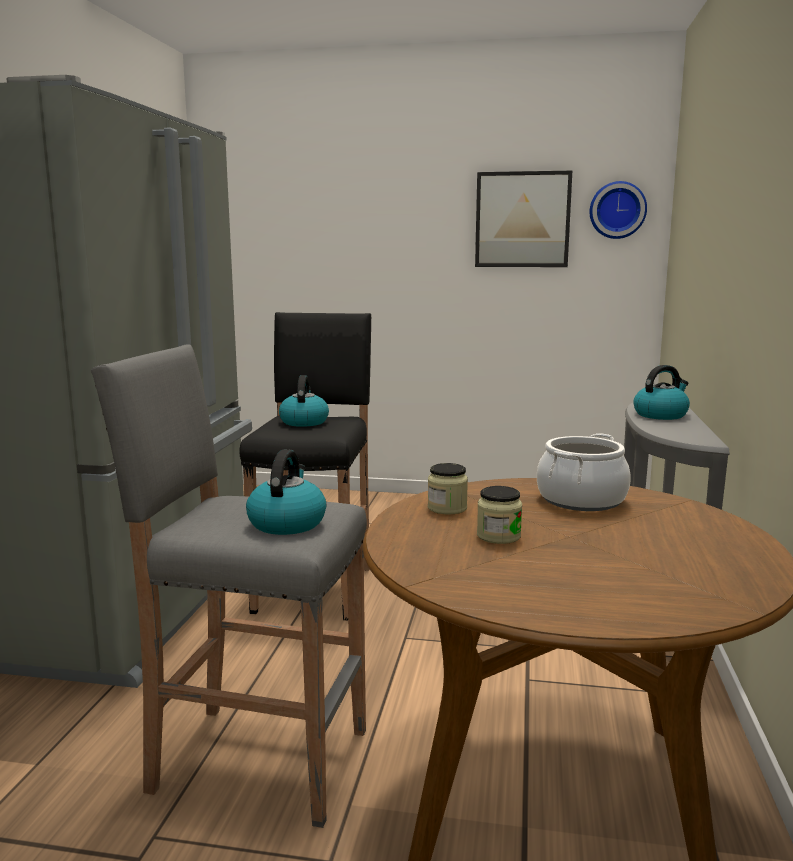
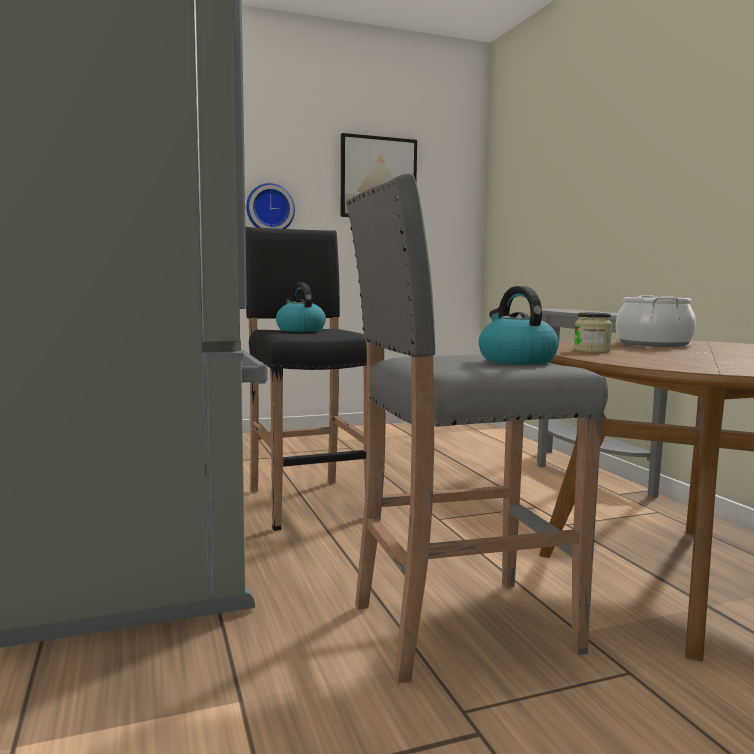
camera: 30 degrees left, 5 degrees down
(498, 536) = (675, 356): jar -> none
(617, 210) = (449, 176): wall clock -> wall clock (270, 208)
(660, 415) = (579, 311): kettle -> none

